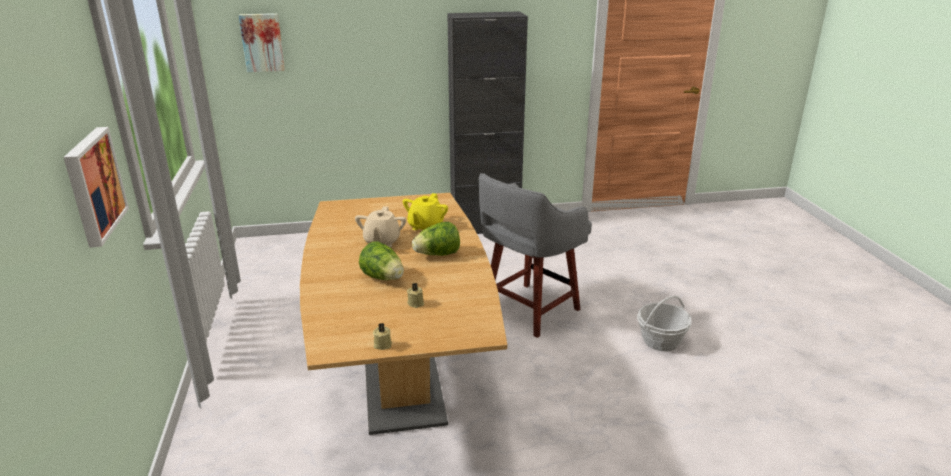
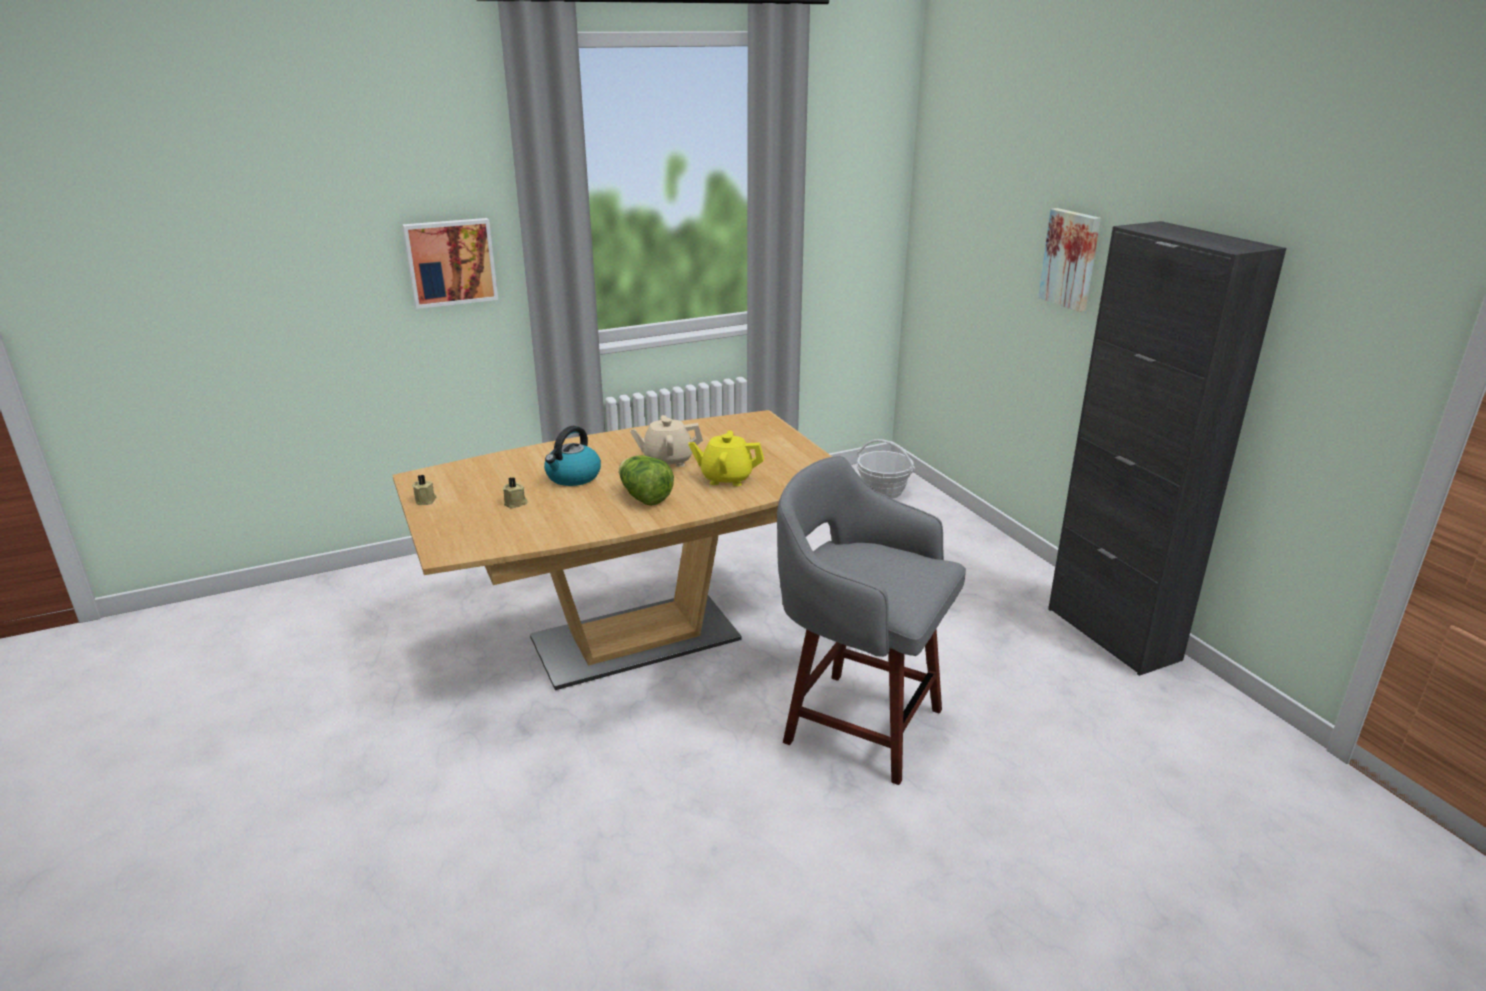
camera: 75 degrees right, 0 degrees up
(262, 42) = (955, 211): picture -> picture (1071, 259)
(383, 278) = (573, 477): lettuce -> kettle
(660, 341) = (846, 910): basket -> basket (883, 491)

